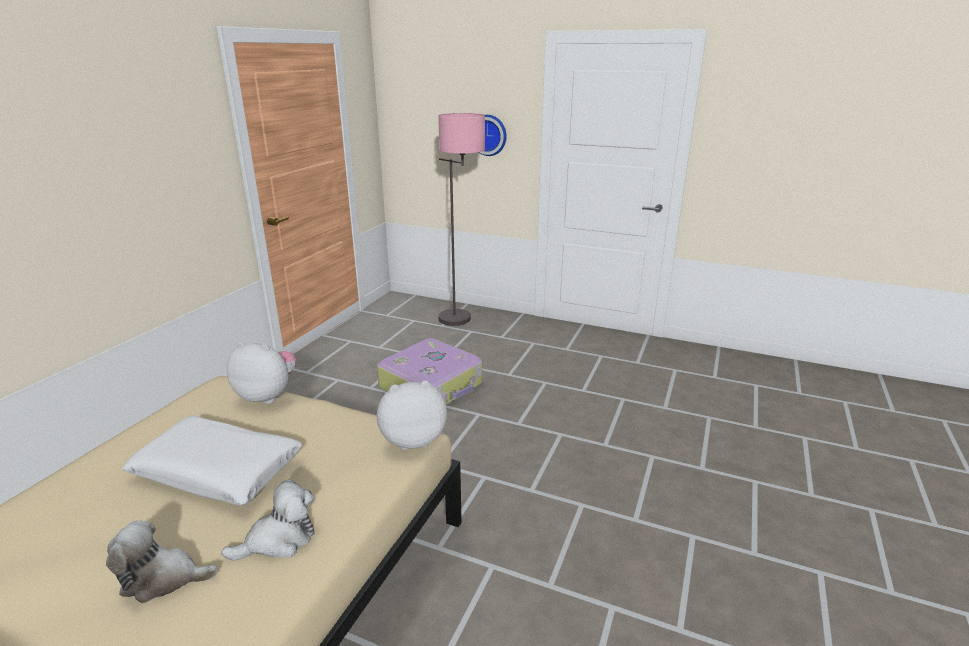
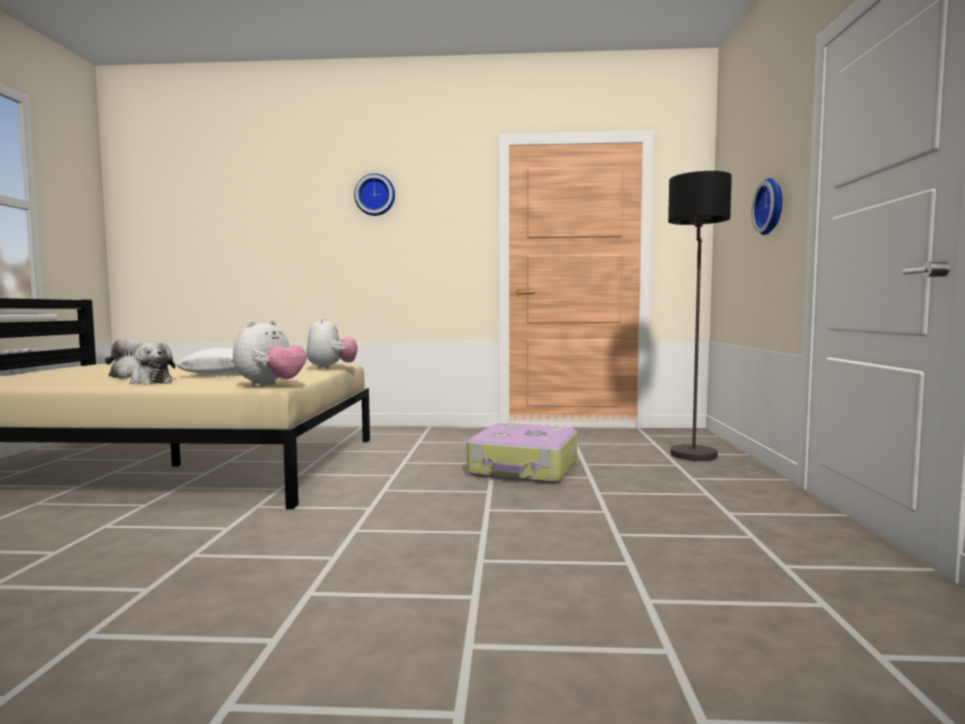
camera: 70 degrees right, 20 degrees down
(83, 122) = (375, 195): none -> wall clock
(412, 439) = (270, 385): plush toy -> plush toy turned 60 degrees clockwise
(461, 322) = (692, 458): pink floor lamp -> black floor lamp

